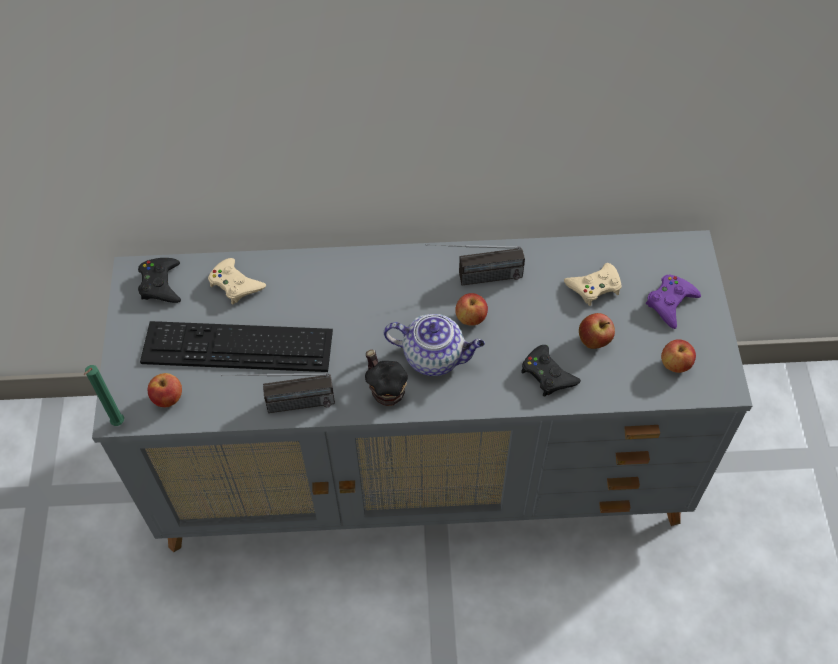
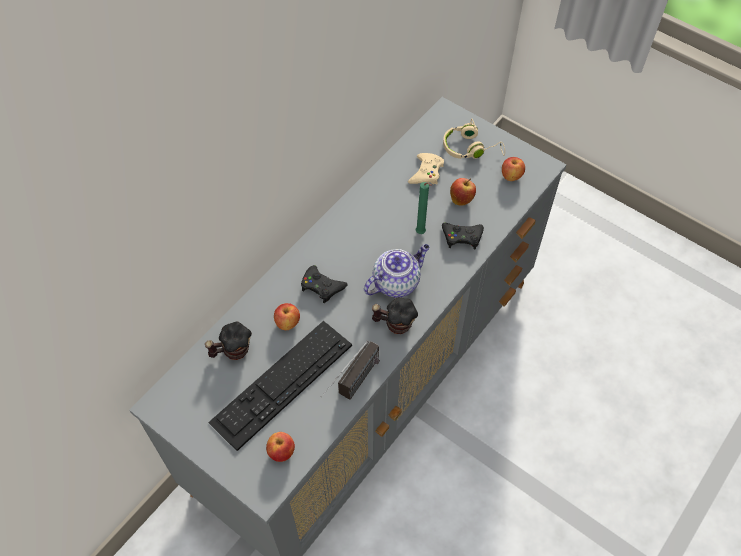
camera: 50 degrees left, 0 degrees up
(117, 424) = (271, 498): green candle -> green candle (421, 233)
(160, 284) = (184, 395): black game controller -> black game controller (322, 286)
(235, 284) = (232, 351): beige game controller -> mug
(471, 318) = (388, 245): apple -> apple (287, 323)
(474, 279) = (362, 223): radio -> none
(670, 303) = (471, 148): purple game controller -> beige headphones

